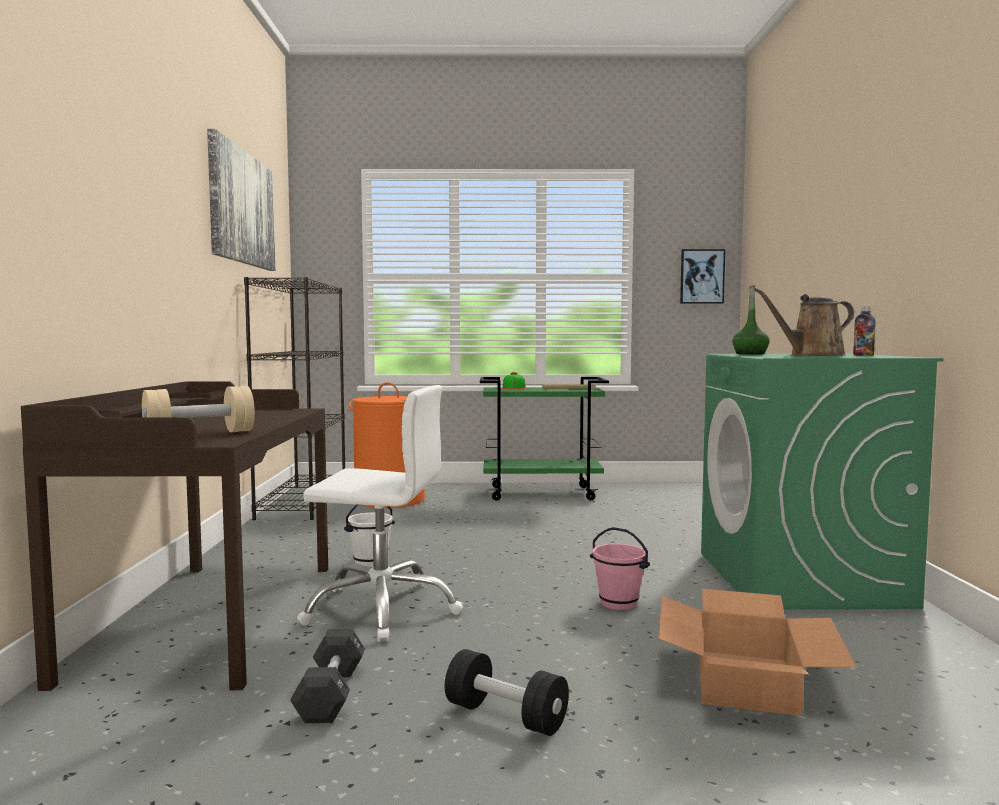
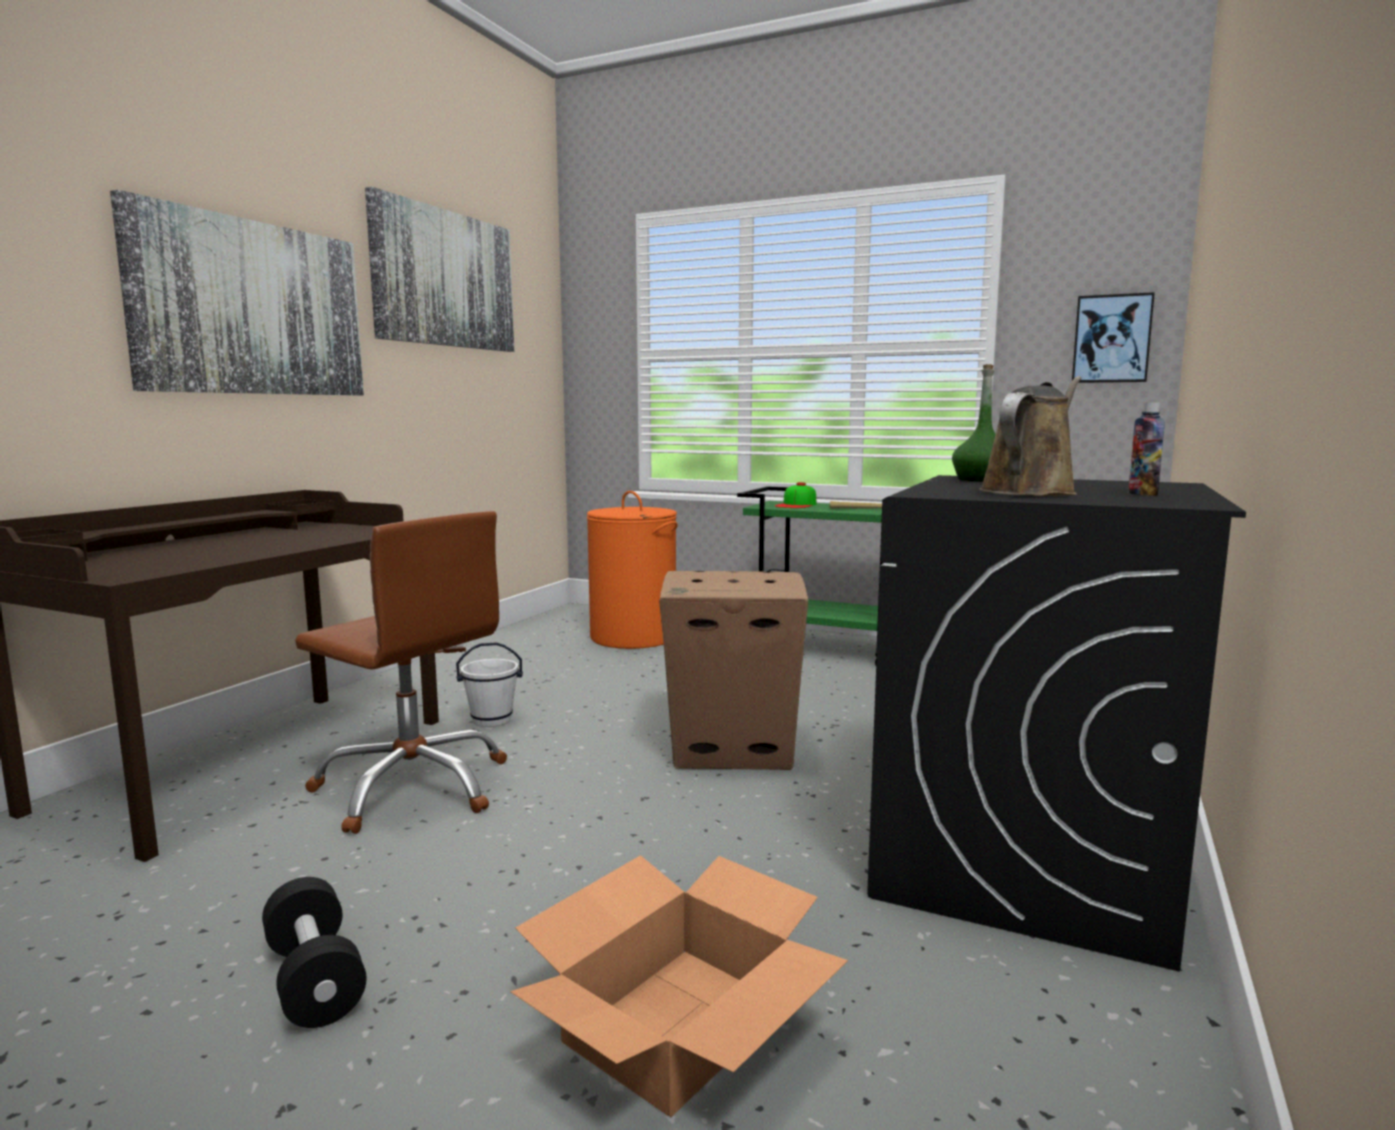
camera: 25 degrees right, 5 degrees up
(156, 222) = (252, 308): none -> picture
(199, 434) = (158, 562): beige dumbbell -> none
(303, 501) = (541, 627): black bookcase -> none
(330, 694) = (205, 890): black dumbbell -> none
(382, 609) = (413, 787): white office chair -> brown office chair
(566, 552) = (734, 746): none -> cardboard box
(619, 603) = (689, 841): pink bucket -> none
(801, 579) = (1025, 860): green washing machine -> black washing machine
(812, 356) = (1030, 492): brown watering can -> brown watering can turned 120 degrees clockwise

